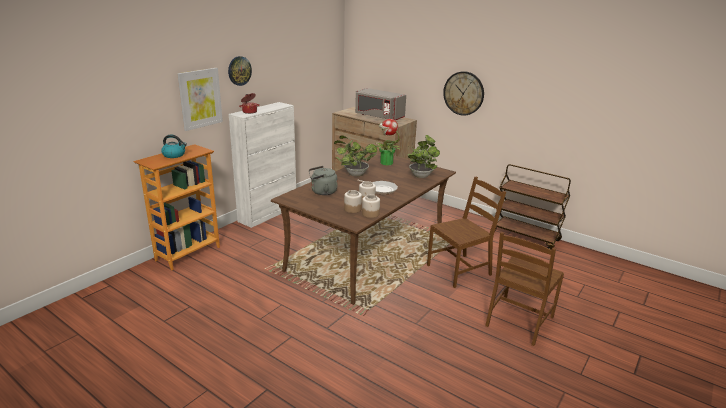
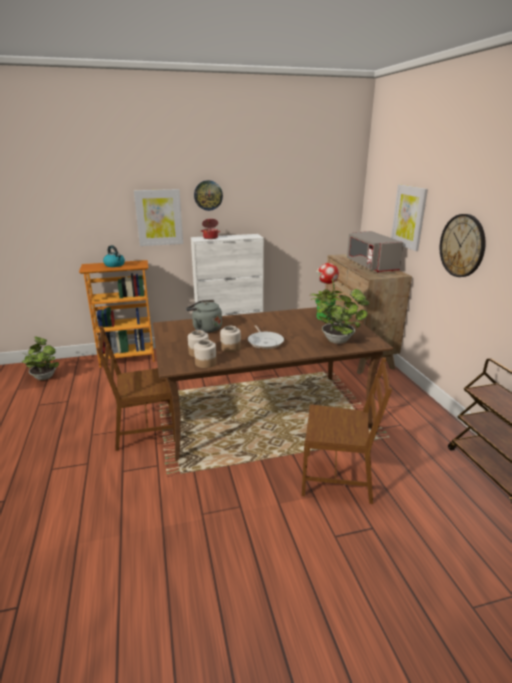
camera: 40 degrees right, 0 degrees up
(354, 174) = (268, 320): potted plant -> potted plant (44, 376)
(405, 74) = (409, 217): none -> picture
(519, 321) = (325, 587): brown chair -> brown chair (144, 430)

